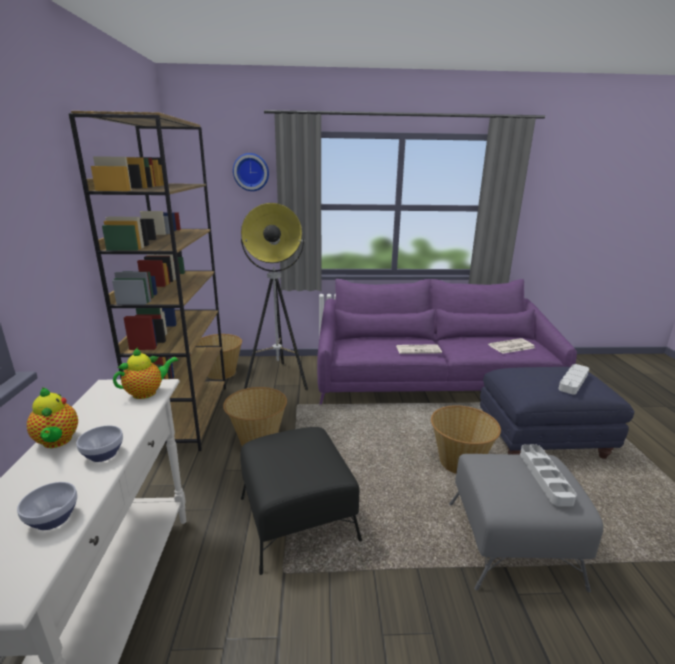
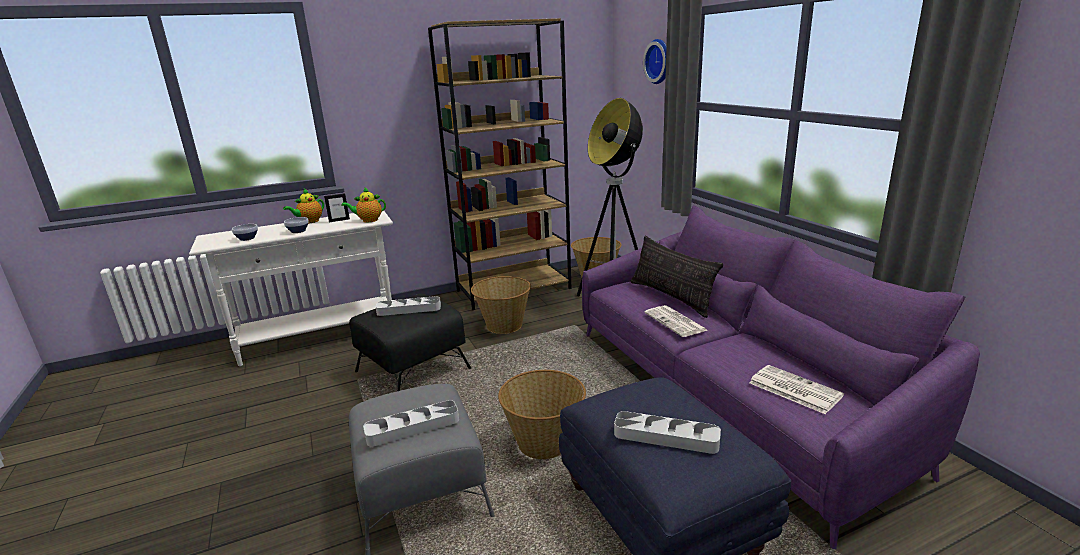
camera: 70 degrees right, 0 degrees up
(102, 414) = (339, 220): none -> picture frame
(147, 392) = (368, 220): teapot -> teapot turned 135 degrees clockwise
(301, 451) = (409, 309): none -> grey tray
(380, 341) = (671, 297): none -> pillow

